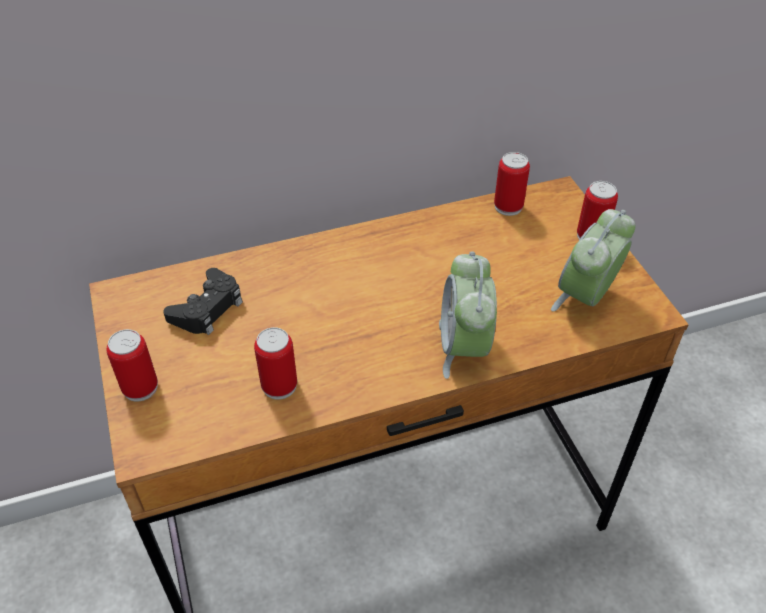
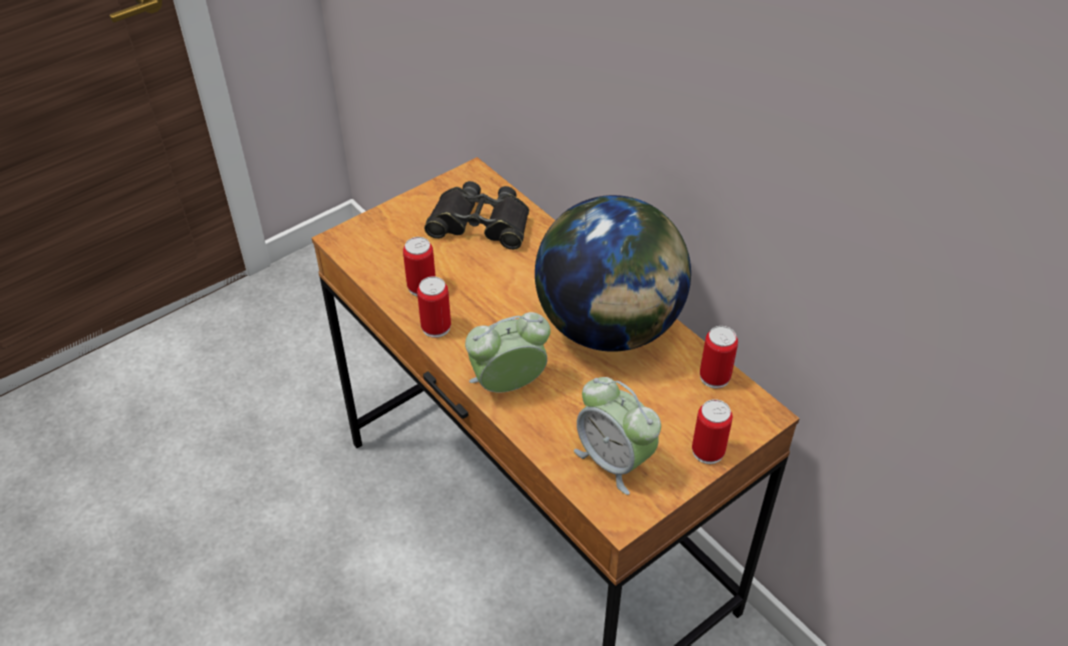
camera: 70 degrees right, 0 degrees up
(140, 387) = (391, 218): can -> can (436, 327)
(207, 308) = (480, 224): black game controller -> black binoculars
(417, 253) = (609, 327): none -> globe
(586, 297) = (614, 460): alarm clock -> alarm clock turned 150 degrees counterclockwise

